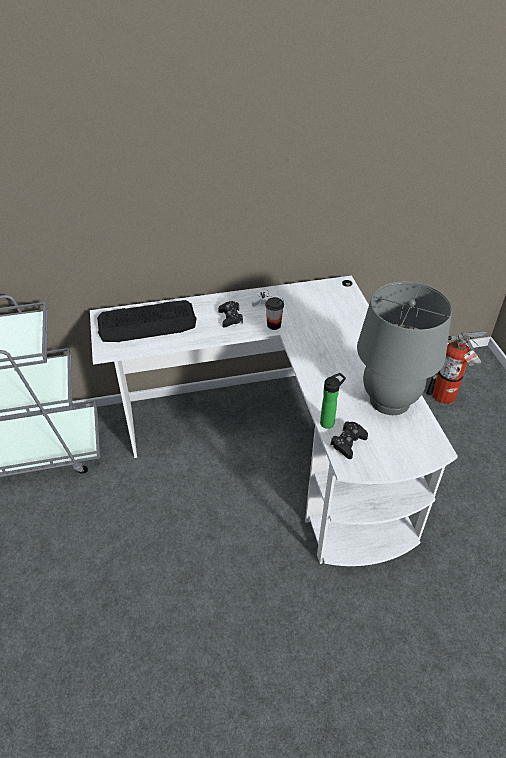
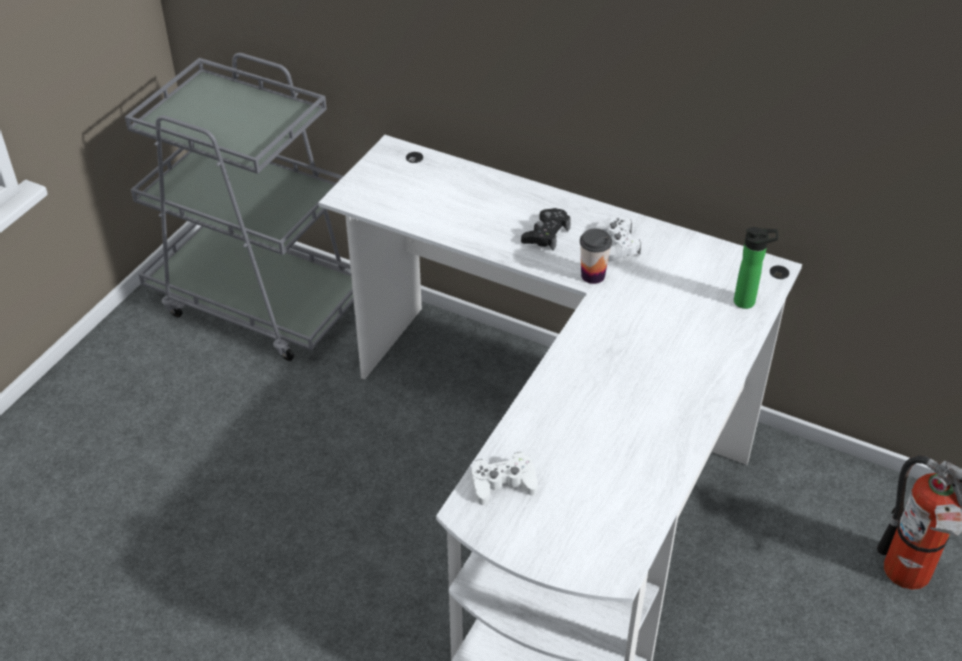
camera: 40 degrees right, 0 degrees up
(147, 322) = (433, 186): keyboard -> none
(329, 422) = (510, 443): bottle -> bottle (748, 302)
(348, 443) = (503, 483): black game controller -> white game controller
(389, 400) = (629, 467): grey table lamp -> none

